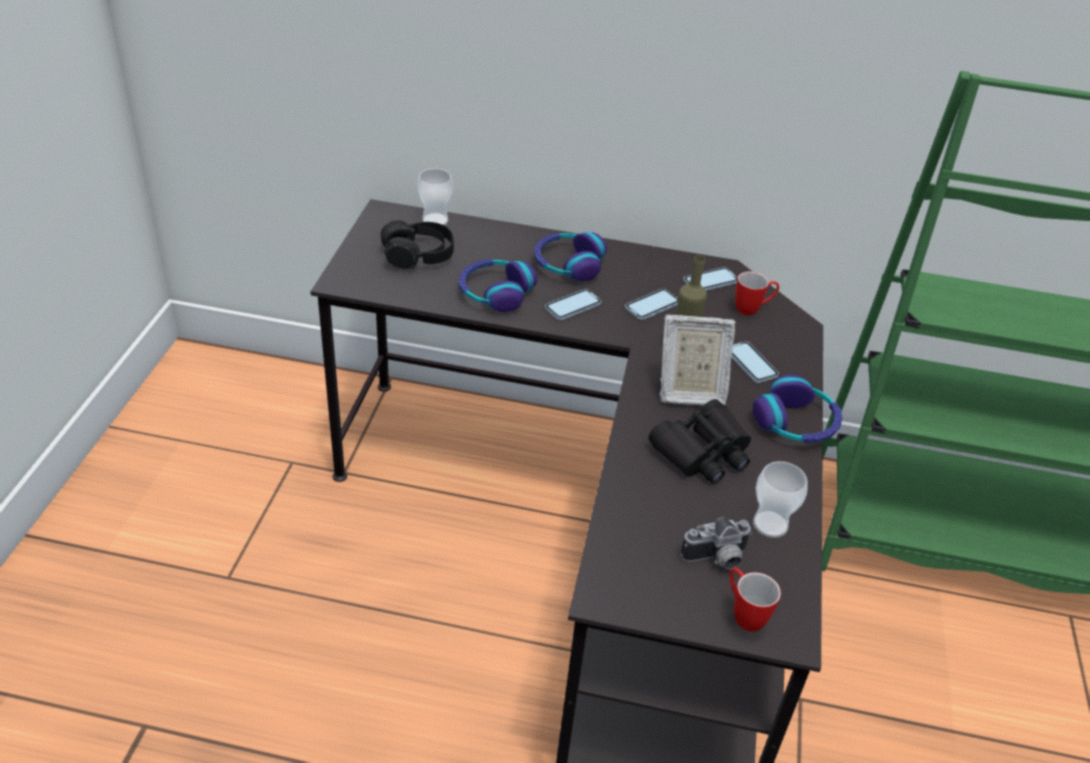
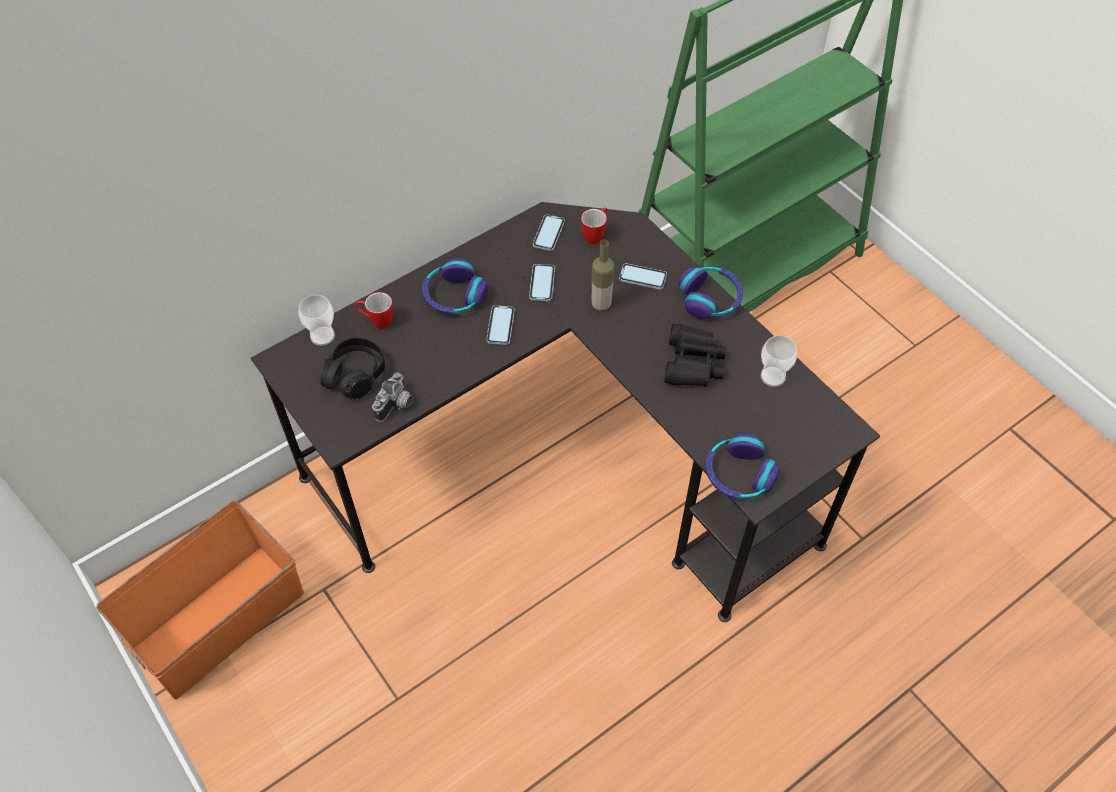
camera: 45 degrees left, 15 degrees up
(206, 419) = (218, 620): none -> orange storage box
(495, 293) = (443, 359): headphones -> headphones (738, 474)
(689, 392) = (638, 328): picture frame -> none
(717, 559) = (776, 422): camera -> camera (396, 406)
(743, 614) = (821, 440): mug -> mug (377, 321)

